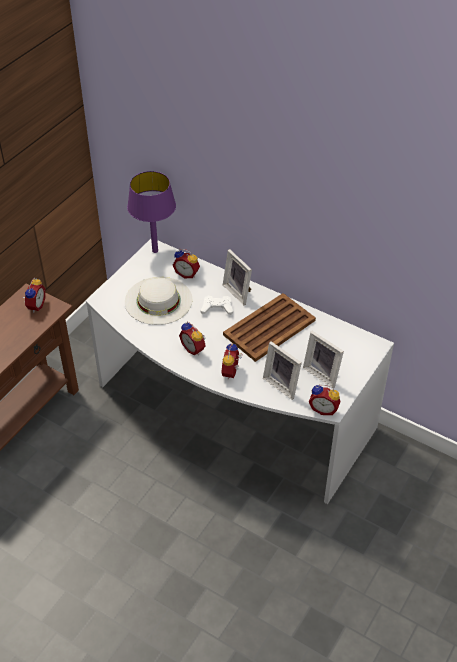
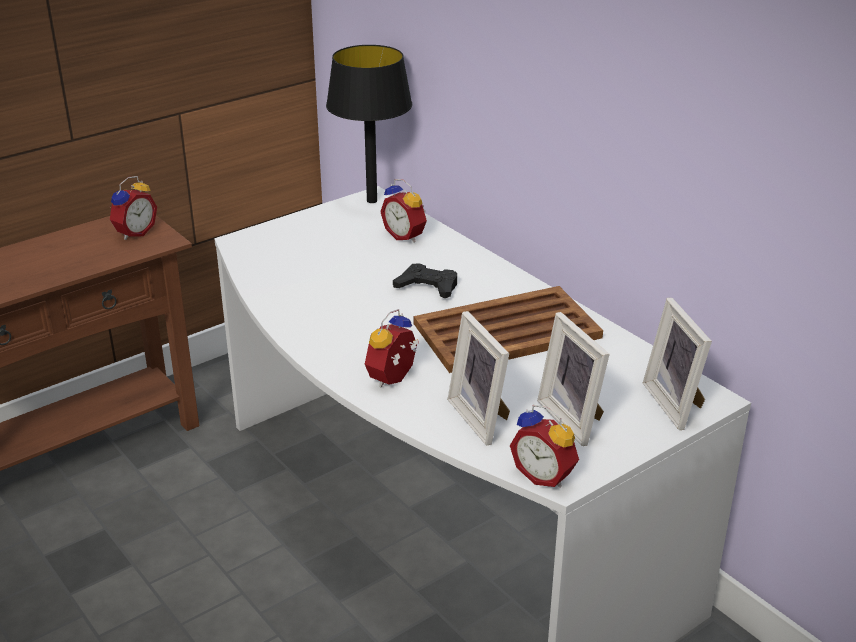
camera: 20 degrees right, 15 degrees down
(155, 251) = (372, 201): purple table lamp -> black table lamp
(158, 300) = (332, 259): white hat -> none
(194, 348) = (348, 332): alarm clock -> none
(217, 308) = (427, 287): white game controller -> black game controller
(239, 292) = (481, 274): picture frame -> picture frame (677, 403)

